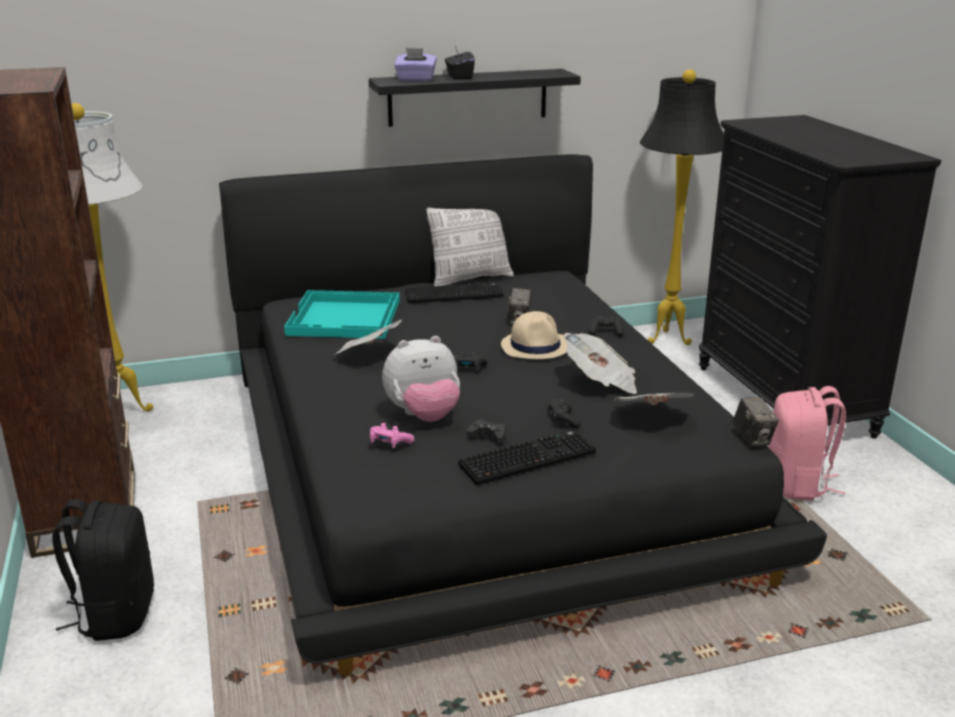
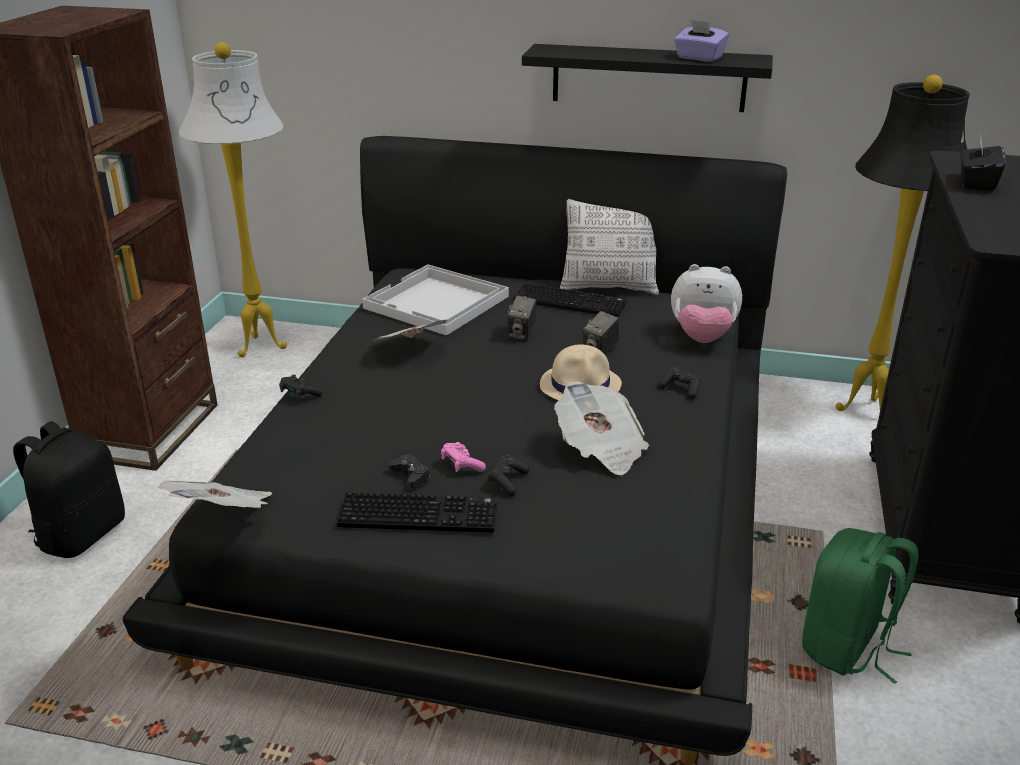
camera: 30 degrees right, 5 degrees up
(345, 318) = (436, 303): turquoise tray -> white tray
(389, 443) = (309, 453): pink game controller -> pink game controller (461, 465)
(415, 79) = (575, 51): purple tissue box -> purple tissue box (699, 58)
(424, 416) = (377, 433): plush toy -> plush toy (702, 338)
(459, 77) = (628, 53): black tissue box -> black tissue box (976, 183)
(467, 368) = (481, 391): black game controller -> black game controller (300, 394)
(651, 417) = (605, 510): newspaper -> newspaper (224, 516)
(752, 439) = (692, 578): camera -> camera (521, 334)
(798, 484) = (847, 648): pink backpack -> green backpack

